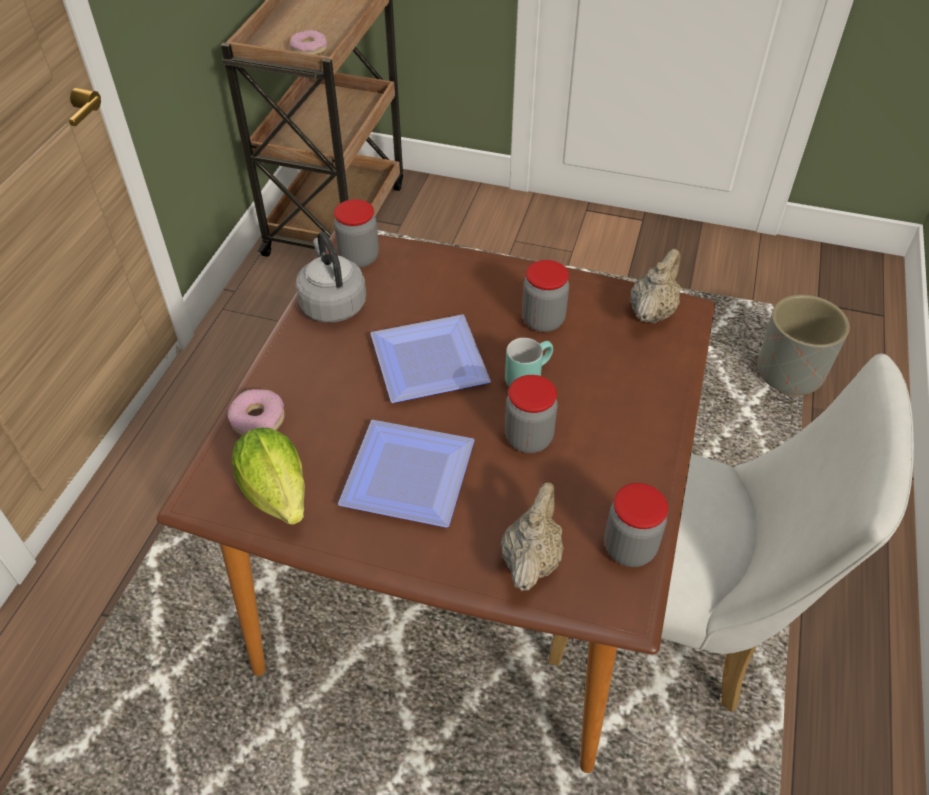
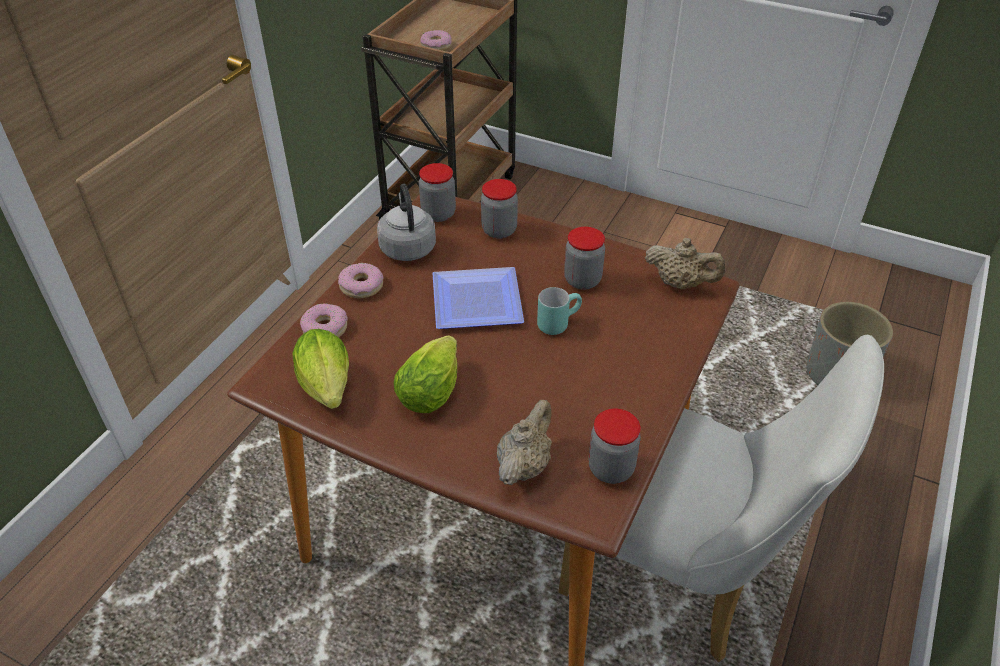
camera: 10 degrees right, 5 degrees down
(289, 360) = (361, 286): none -> donut
(403, 478) = (432, 389): plate -> lettuce
(528, 438) = (546, 371): jar -> jar (499, 230)
(652, 311) = (680, 284): beige teapot -> beige teapot turned 75 degrees clockwise

